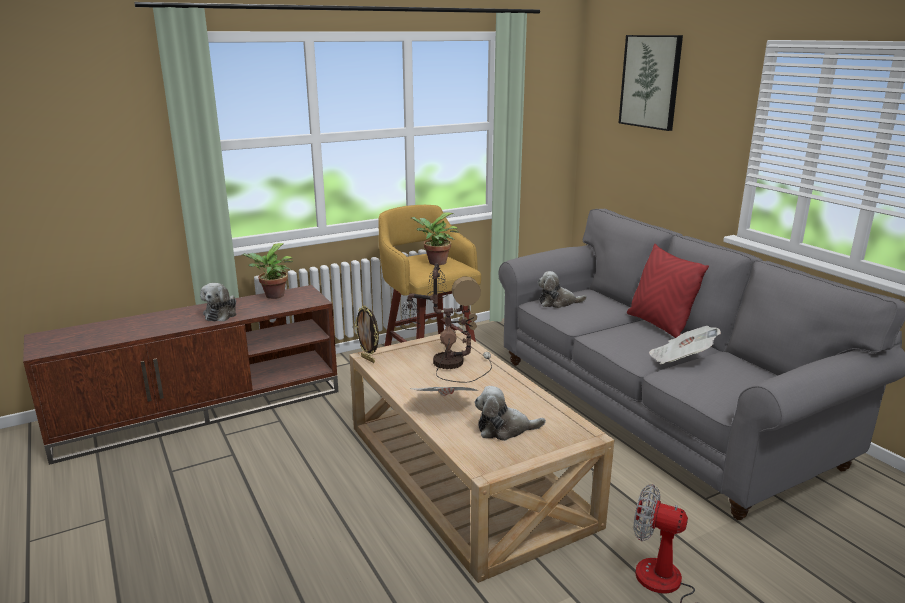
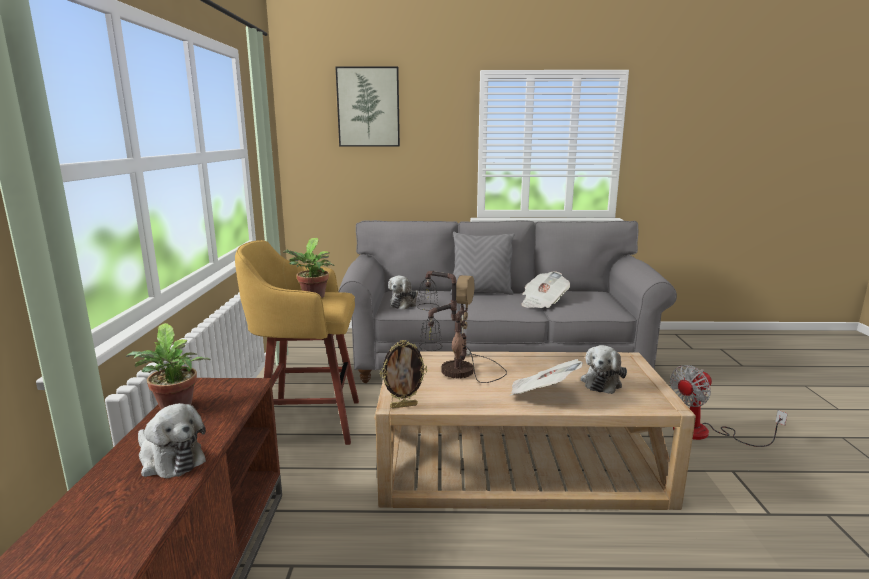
camera: 60 degrees left, 5 degrees down
(659, 325) = (481, 292): red pillow -> grey pillow

